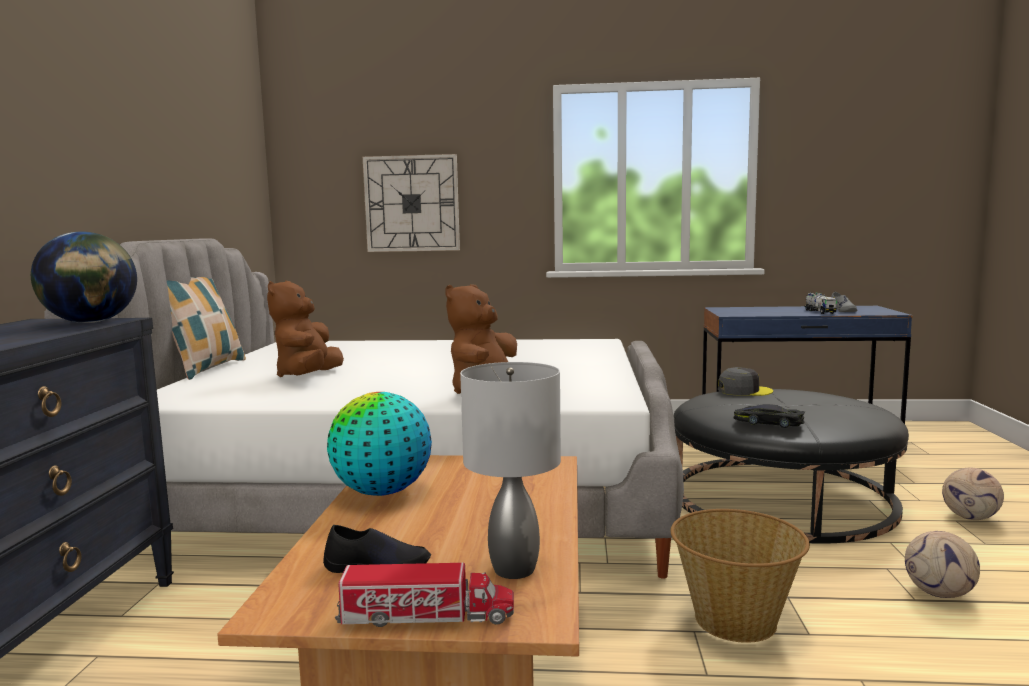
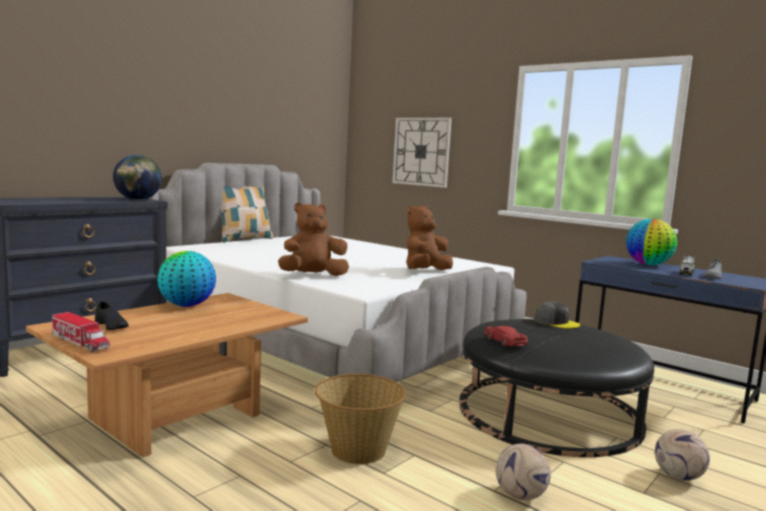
camera: 35 degrees right, 0 degrees up
(308, 377) = (271, 251): brown plush toy -> brown plush toy (425, 272)
(516, 569) = (146, 342): grey table lamp -> none
(767, 309) = (648, 265): none -> globe
(768, 422) = (504, 340): black toy car -> red toy car

